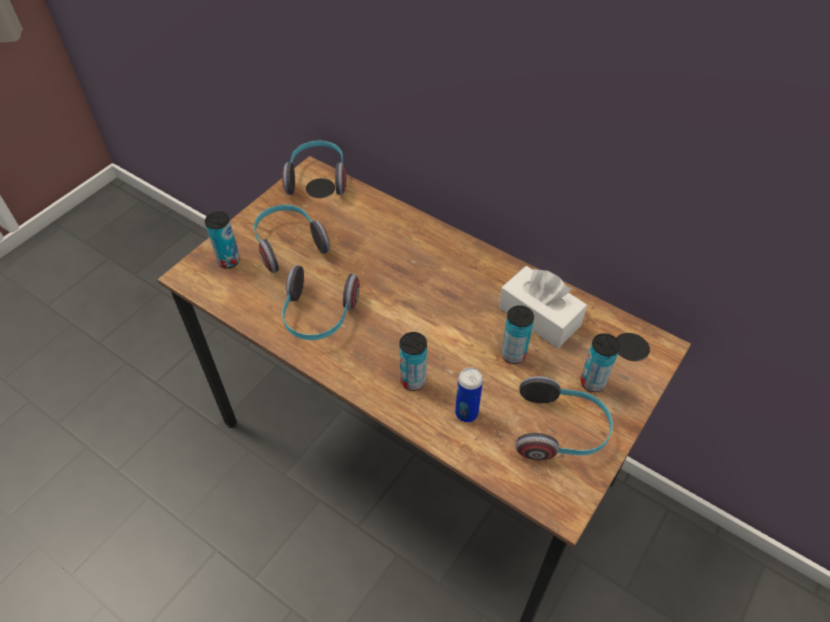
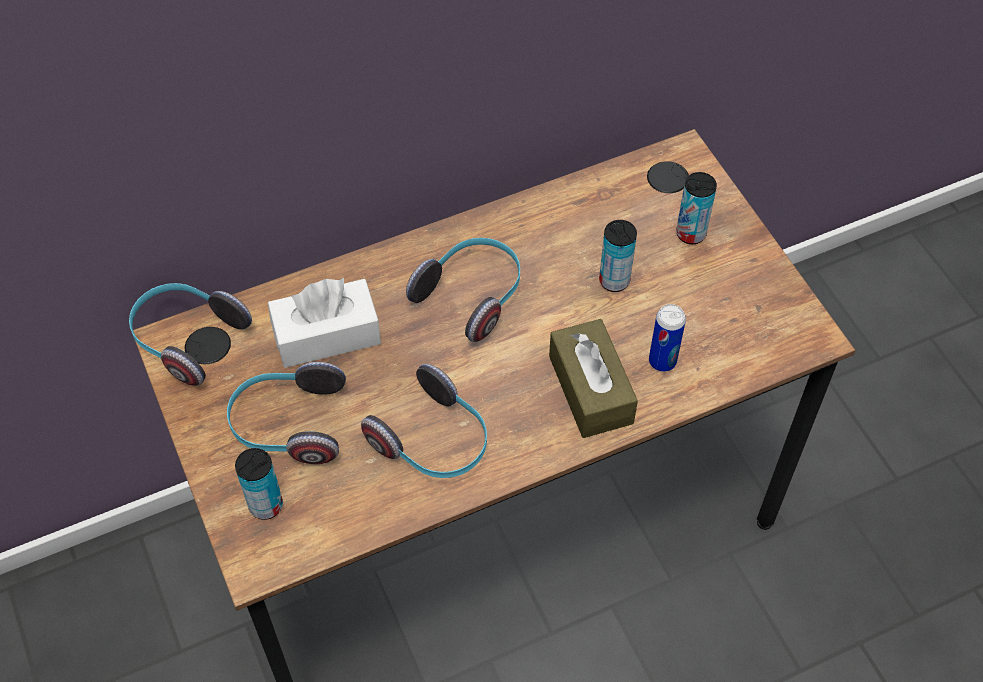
camera: 60 degrees left, 5 degrees up
(413, 381) = (590, 389): can -> brown tissue box
(539, 316) = (579, 230): white tissue box -> white tissue box (327, 335)
(561, 431) = (731, 292): headphones -> headphones (472, 295)

